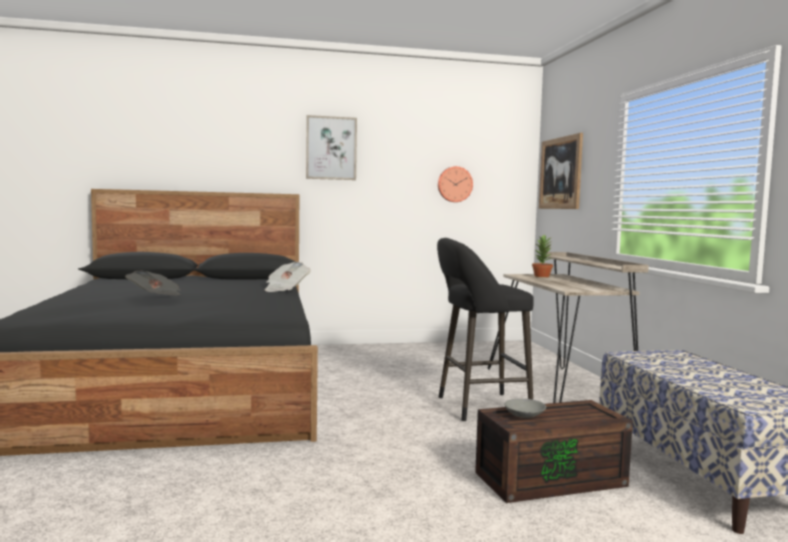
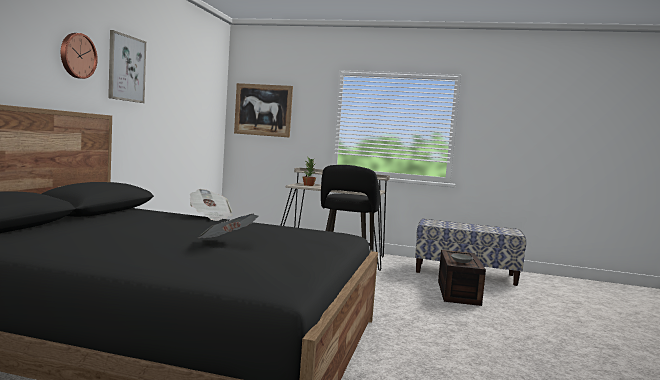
camera: 65 degrees left, 0 degrees up
(454, 184) = (193, 111): wall clock -> wall clock (77, 55)

